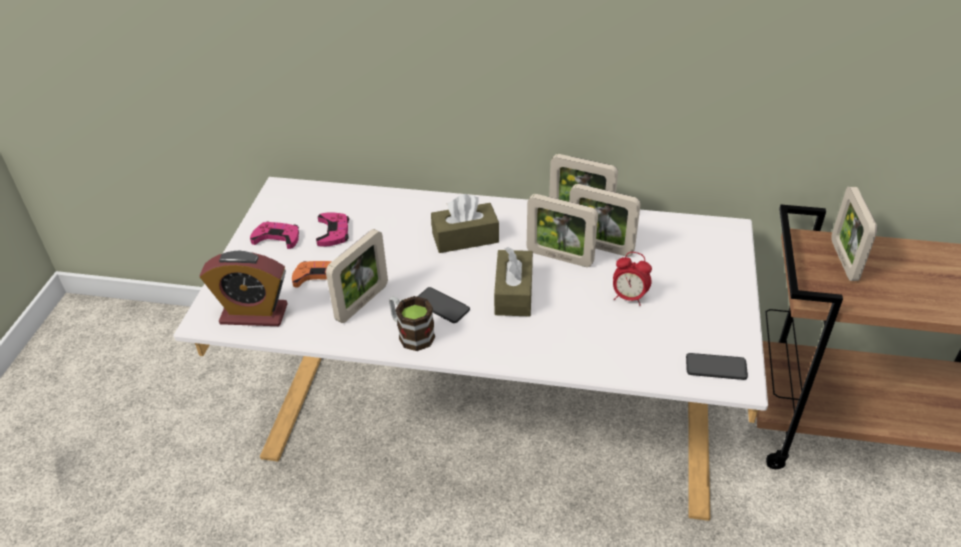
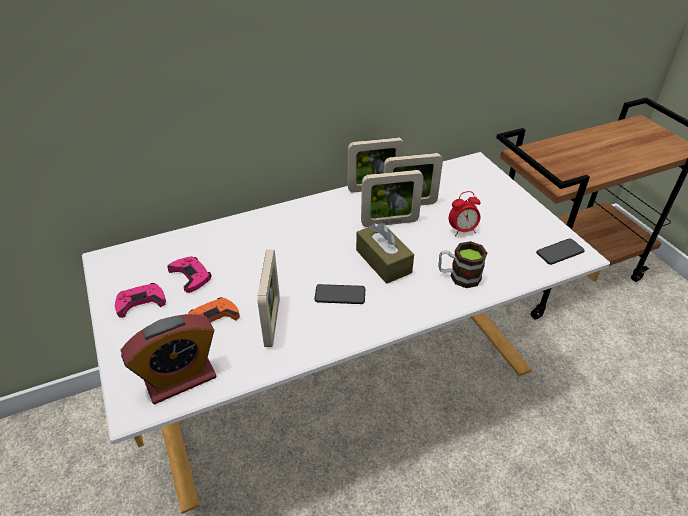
camera: 35 degrees left, 0 degrees up
(411, 333) = (337, 328): mug -> mug (458, 276)
(465, 238) = (307, 236): brown tissue box -> none
(843, 260) = (552, 157): picture frame -> none

